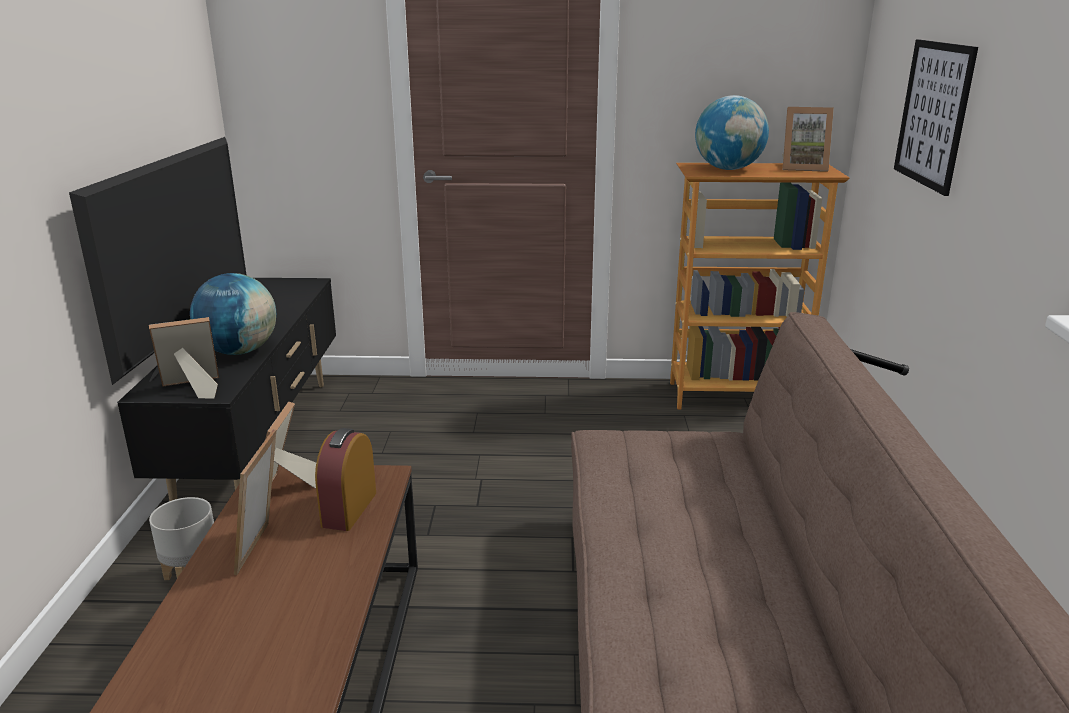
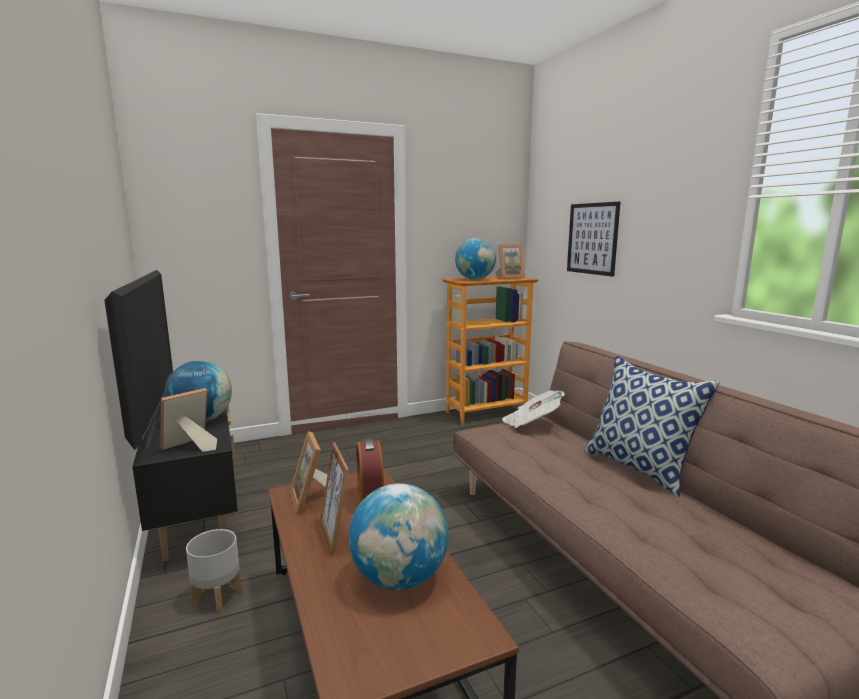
camera: 25 degrees left, 10 degrees down
(276, 628) = (399, 578): none -> globe
(695, 442) = (531, 423): none -> newspaper
(790, 566) = (639, 468): none -> pillow

